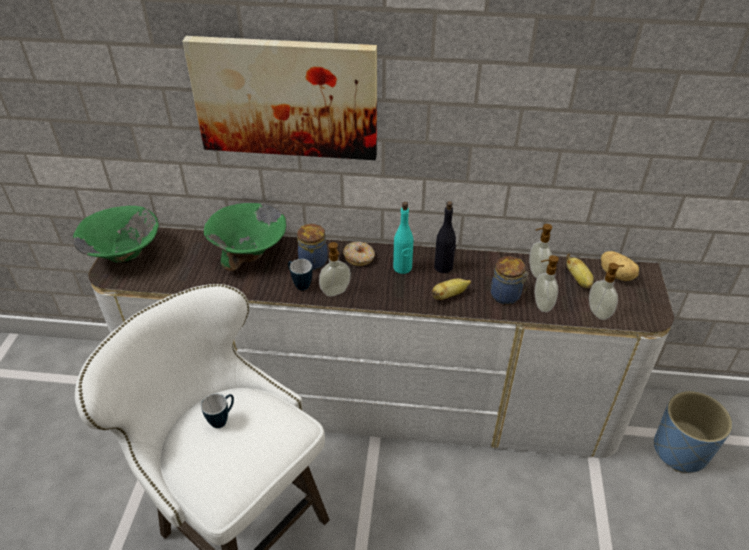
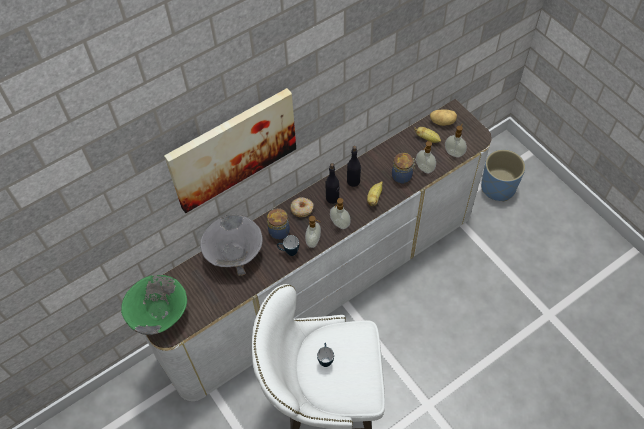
camera: 40 degrees left, 15 degrees up
(249, 252) = (235, 253): green bowl -> grey bowl
(402, 268) = (332, 198): turquoise bottle -> black bottle
(536, 273) = (403, 149): soap dispenser -> soap dispenser (339, 224)

